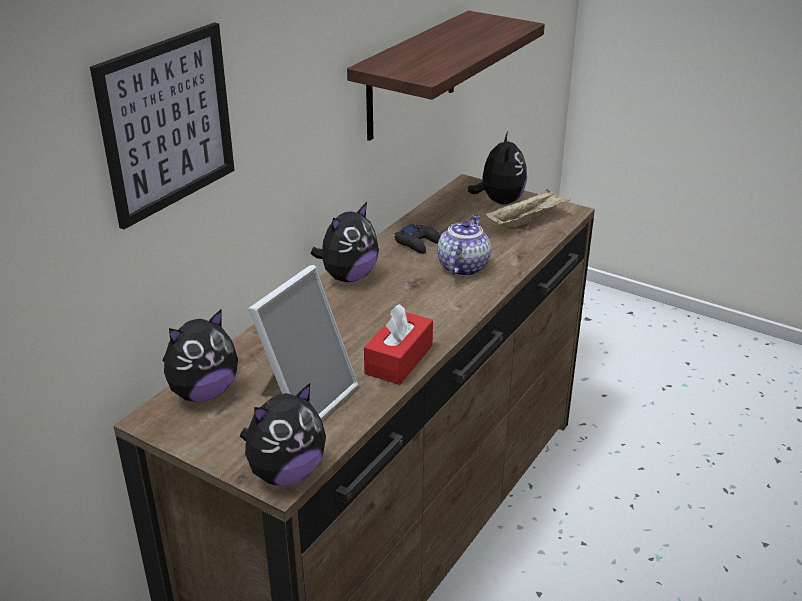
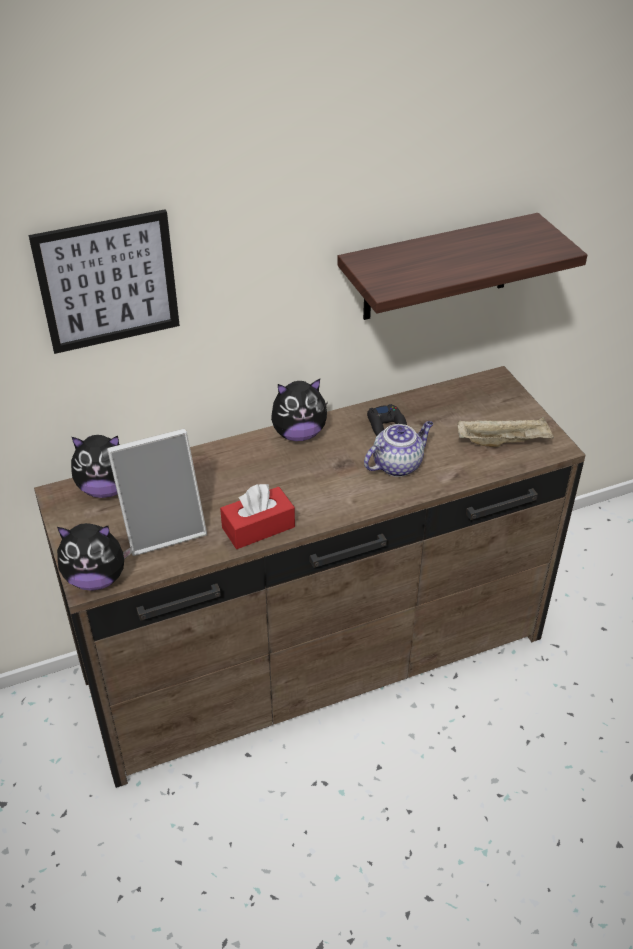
camera: 35 degrees right, 10 degrees up
(499, 201) = (504, 410): plush toy -> none

